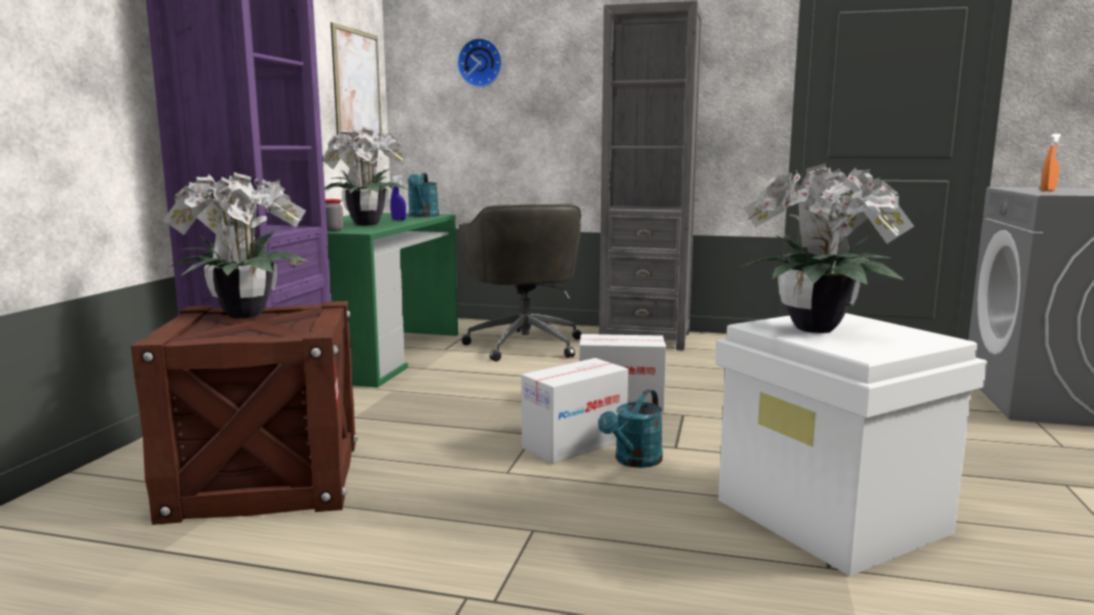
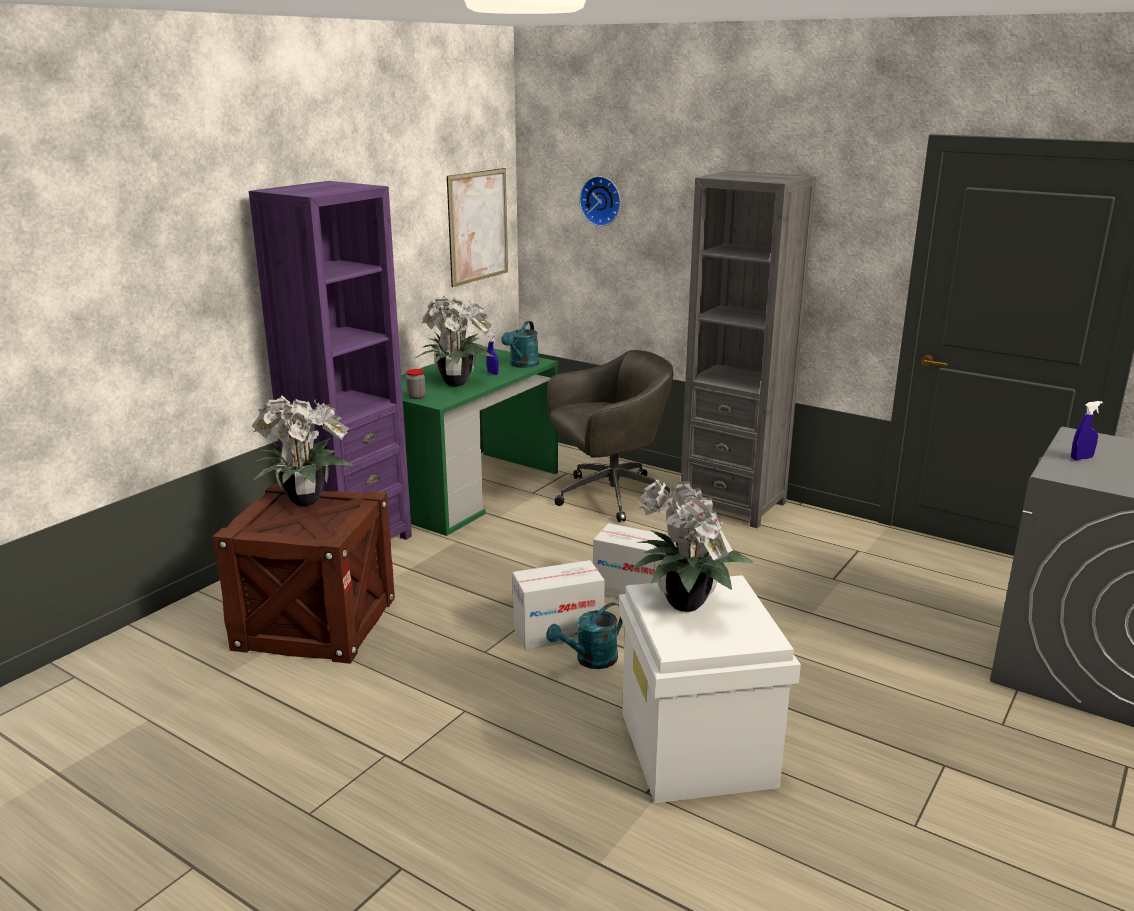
camera: 20 degrees right, 10 degrees up
(524, 344) = (609, 496): grey office chair -> grey office chair turned 120 degrees counterclockwise
(1048, 191) = (1081, 458): orange spray bottle -> blue spray bottle

